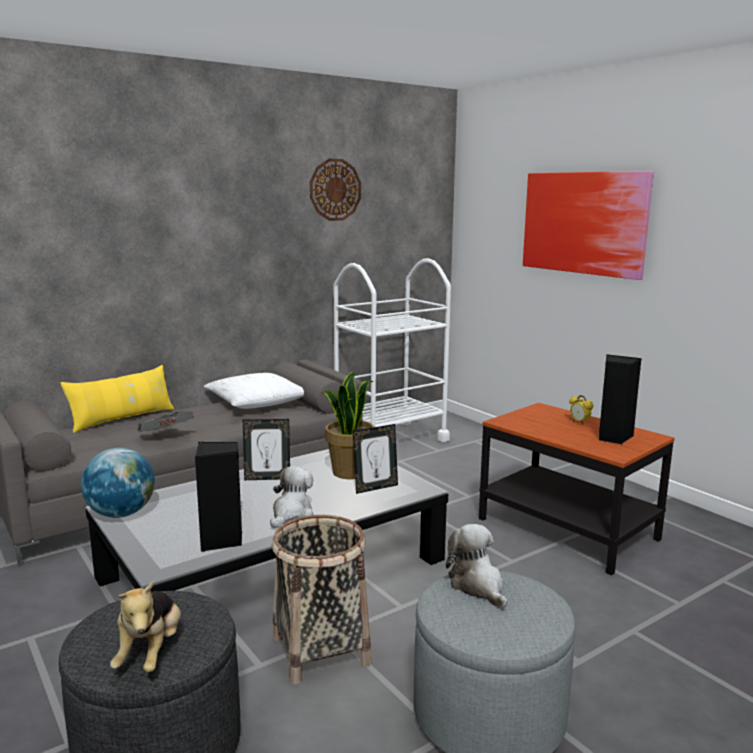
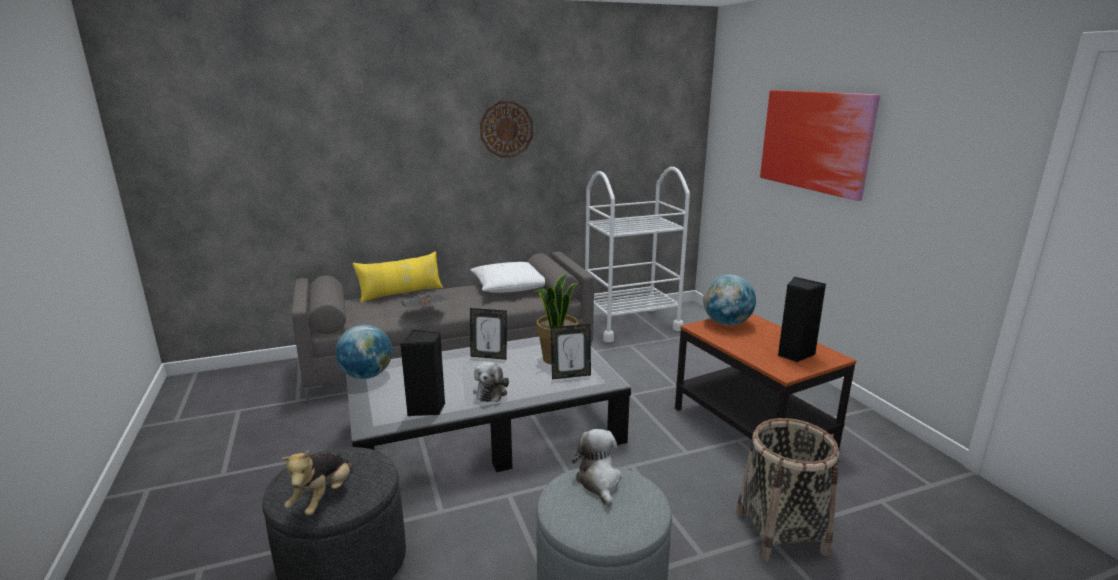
camera: 15 degrees right, 5 degrees up
(291, 514) = (491, 391): plush toy -> plush toy turned 150 degrees clockwise
(321, 650) = (492, 507): basket -> basket (781, 532)
(335, 190) = (591, 104): wall clock -> wall clock (506, 129)
(528, 415) = (726, 323): none -> globe
(579, 422) = (770, 335): alarm clock -> none

